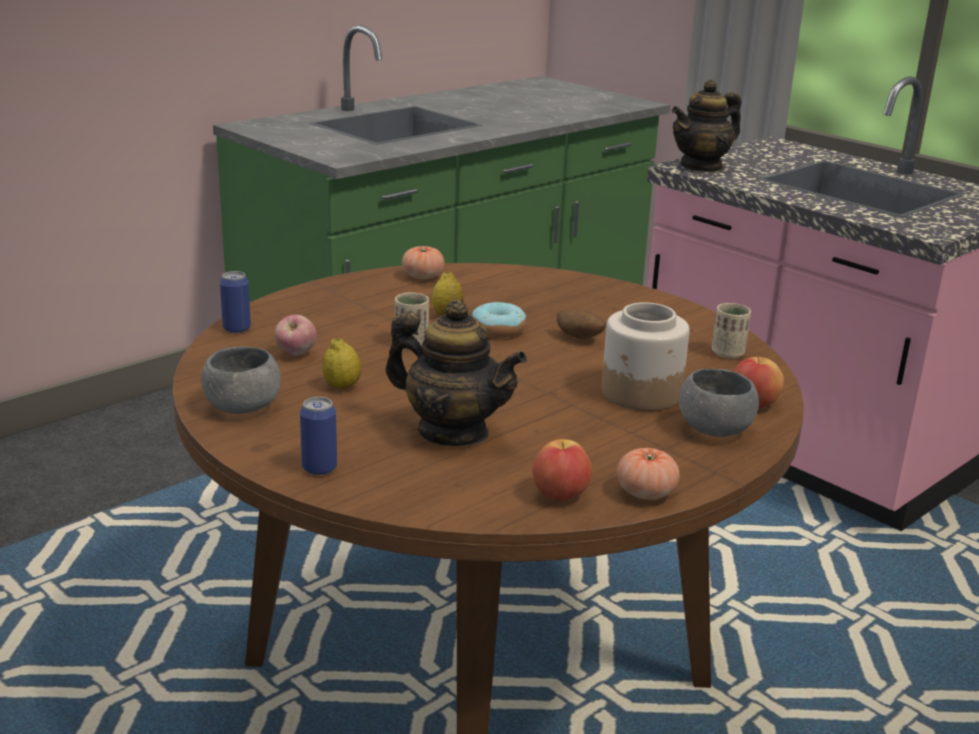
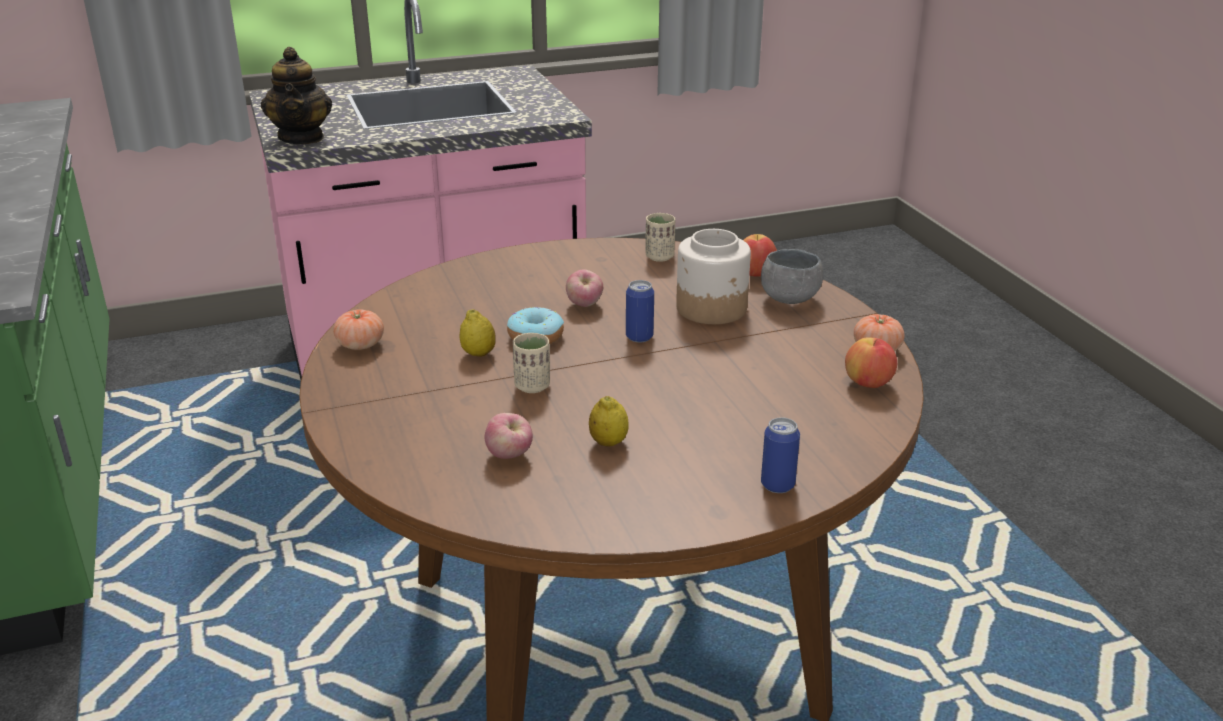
camera: 65 degrees left, 5 degrees up
(236, 329) = (407, 483): can -> can (639, 337)
(242, 407) = (621, 509): grey bowl -> none
(453, 432) = (738, 405): teapot -> none
(580, 338) = (584, 305): potato -> apple

